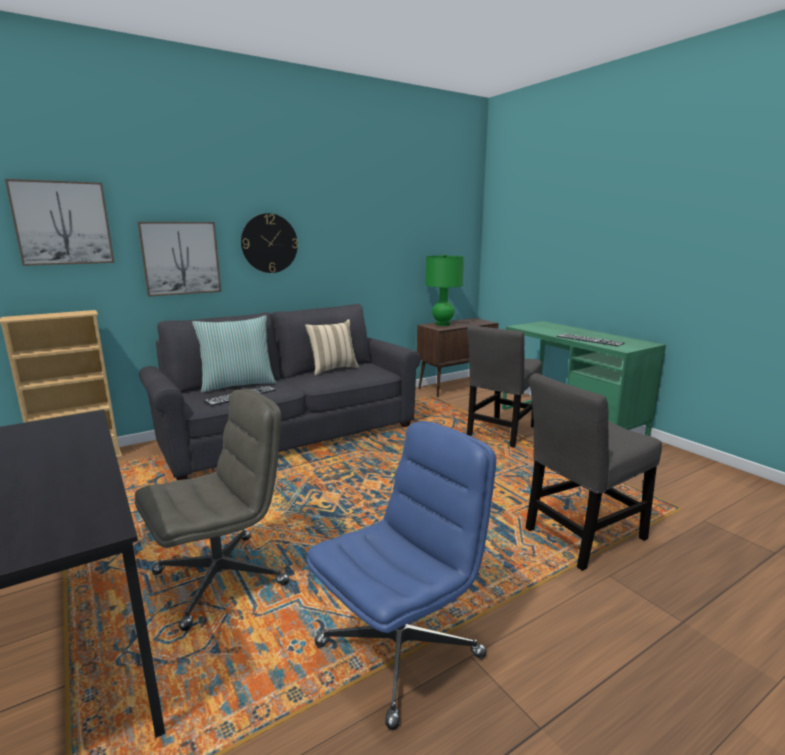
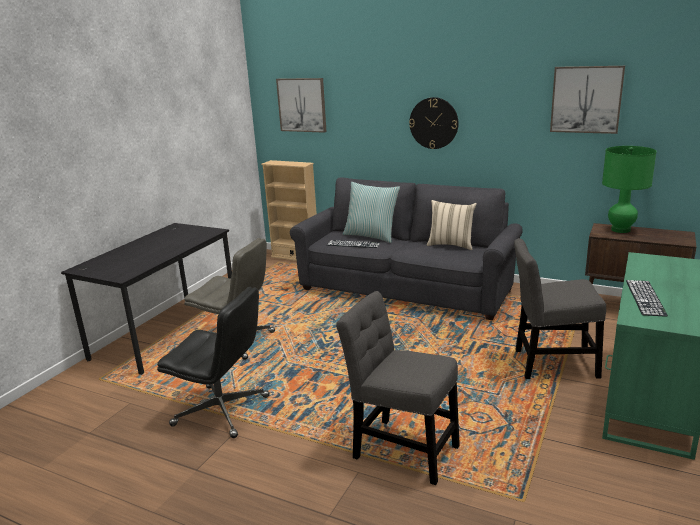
camera: 60 degrees right, 5 degrees up
(181, 258) = (366, 131): picture -> picture (586, 99)
(400, 649) = (222, 411): blue office chair -> black office chair

